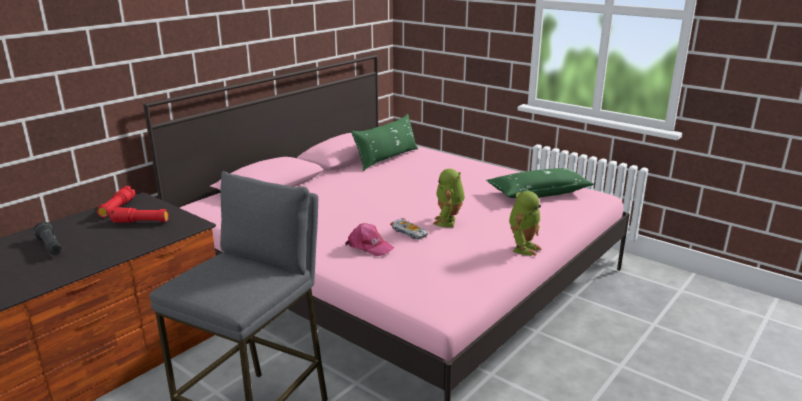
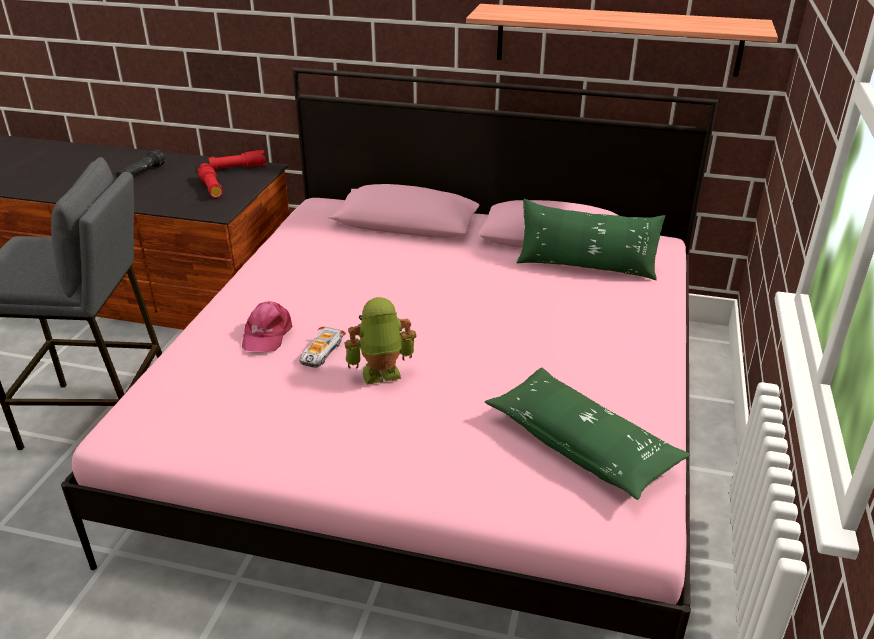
camera: 65 degrees right, 10 degrees up
(329, 32) = (617, 39): none -> shelf
(523, 248) = (333, 467): toy robot -> none

